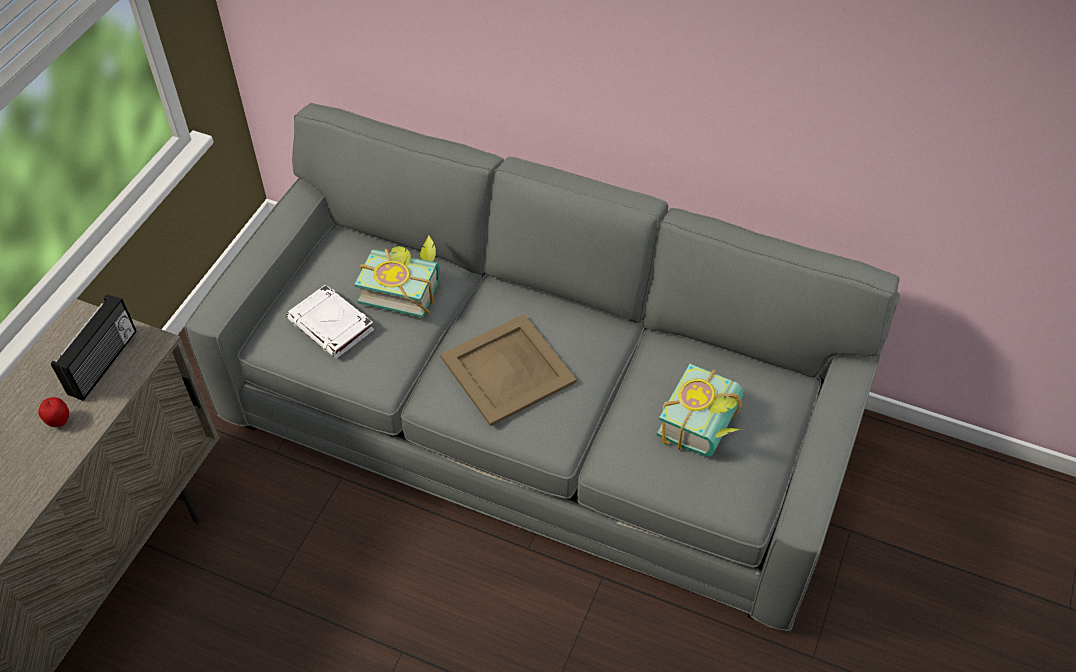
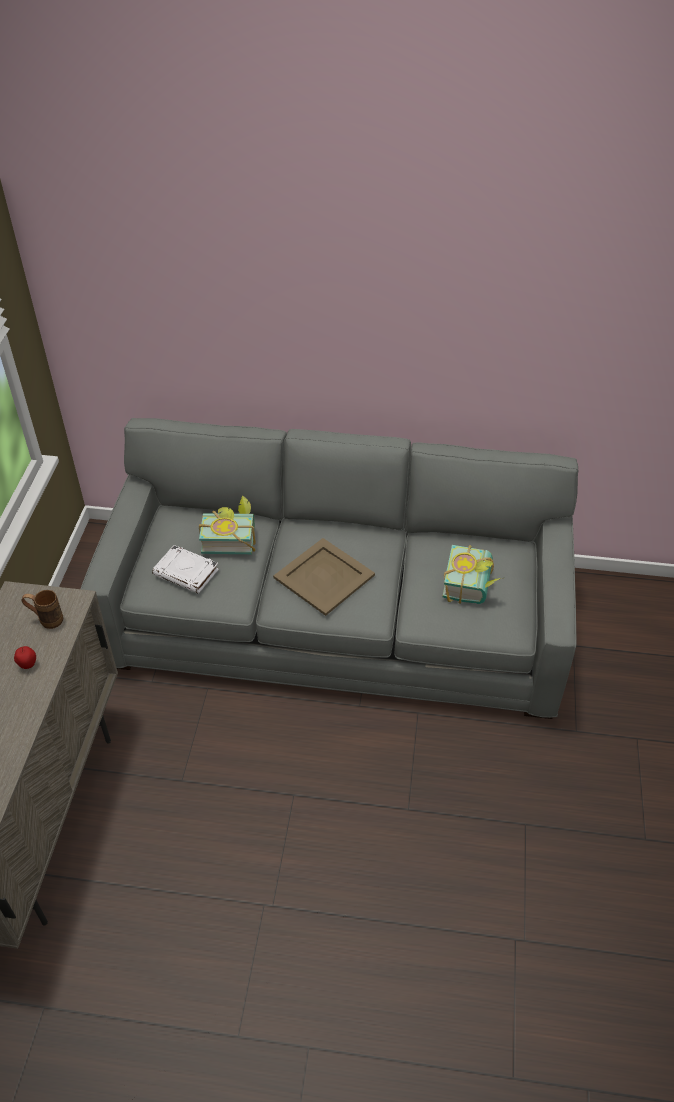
camera: 15 degrees left, 5 degrees down
(104, 363) = (46, 619): radio -> brown mug

